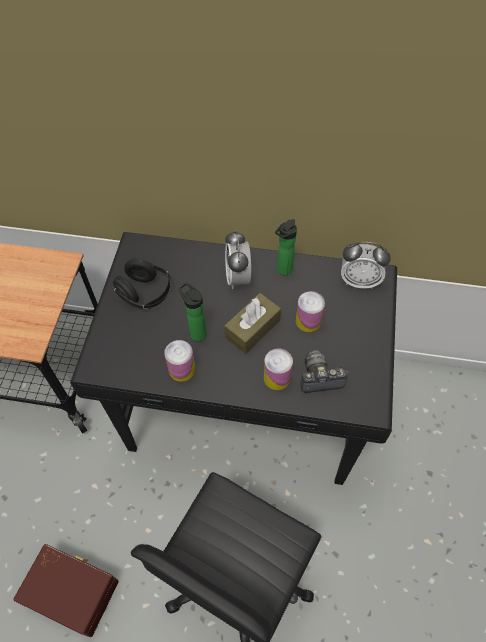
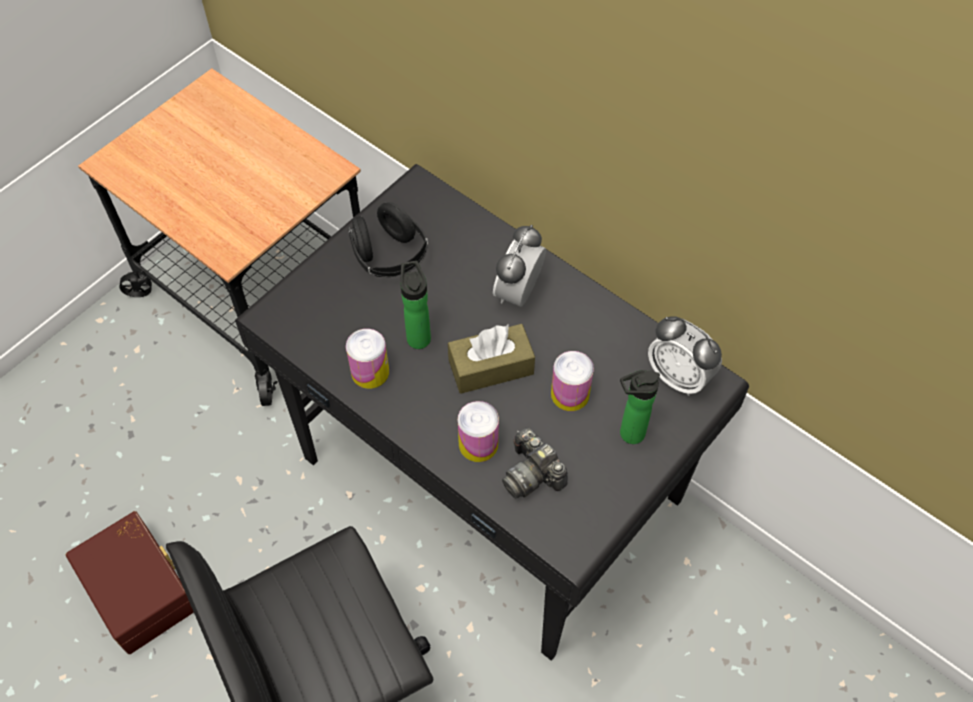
camera: 30 degrees right, 0 degrees up
(283, 271) = (583, 312): bottle -> bottle (628, 434)
(319, 378) = (532, 474): camera -> camera turned 150 degrees counterclockwise

